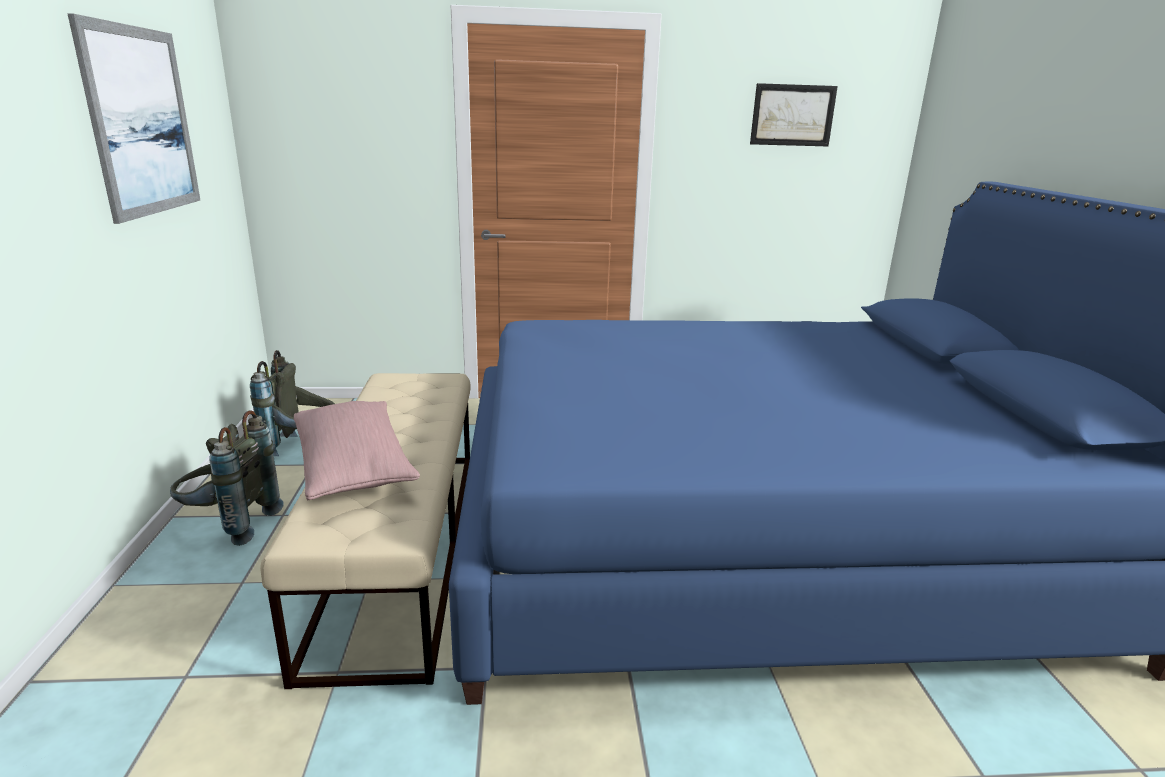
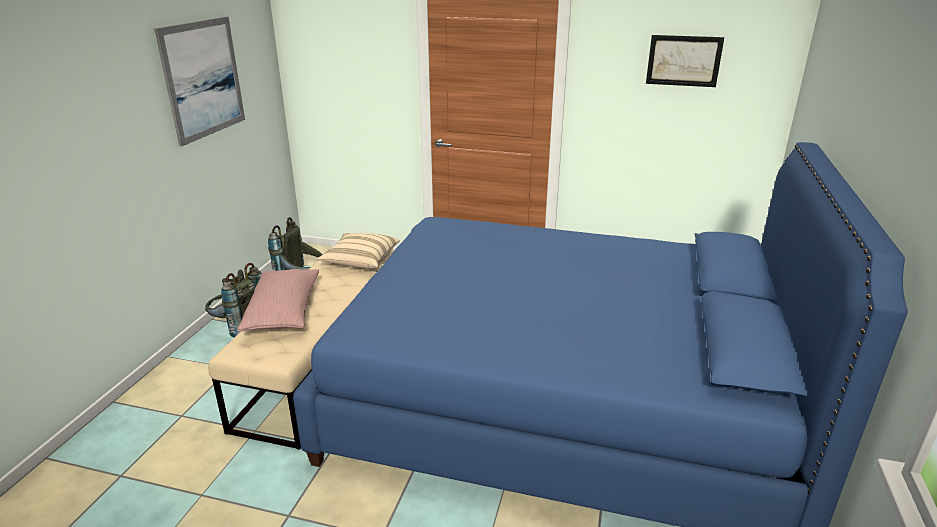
camera: 20 degrees right, 5 degrees up
(427, 391) = (360, 261): none -> beige pillow

